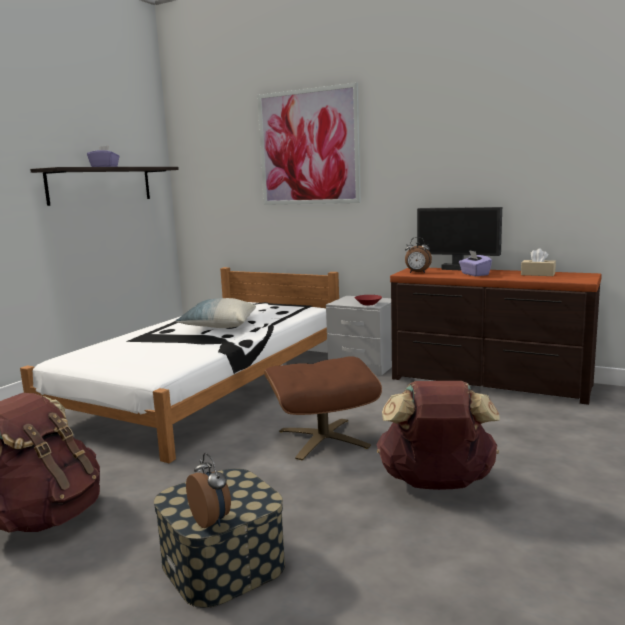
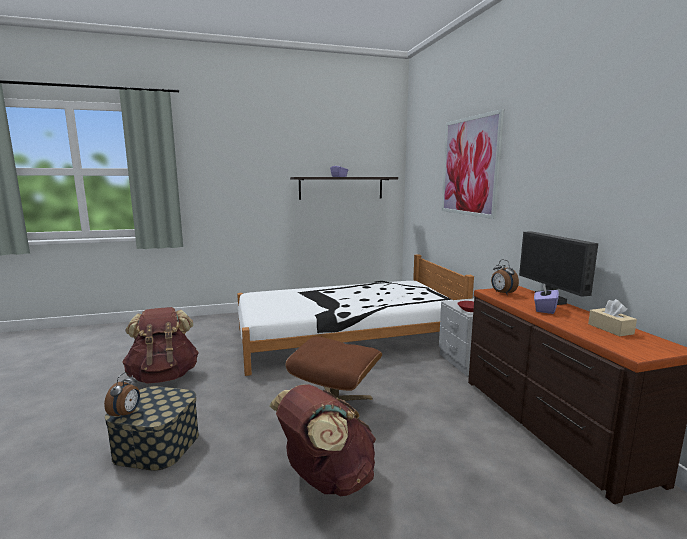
camera: 45 degrees right, 0 degrees up
(218, 326) = (358, 297): pillow -> none

